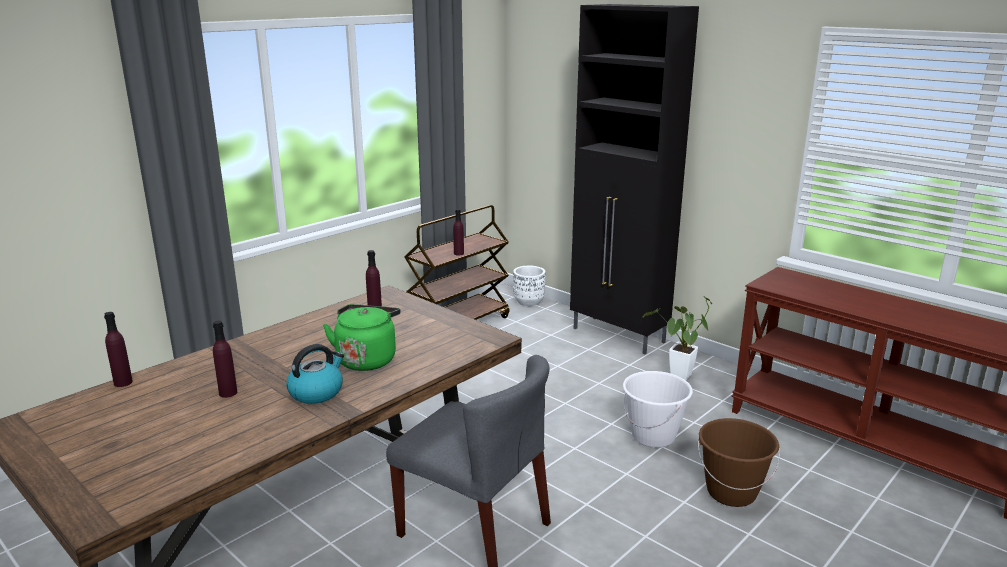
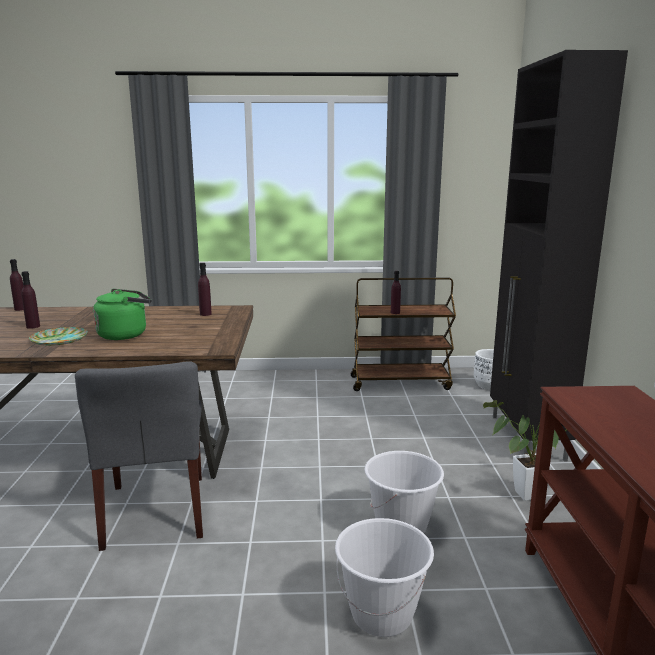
camera: 45 degrees right, 5 degrees down
(316, 392) = (59, 340): kettle -> plate
(731, 492) = (382, 614): brown bucket -> white bucket

